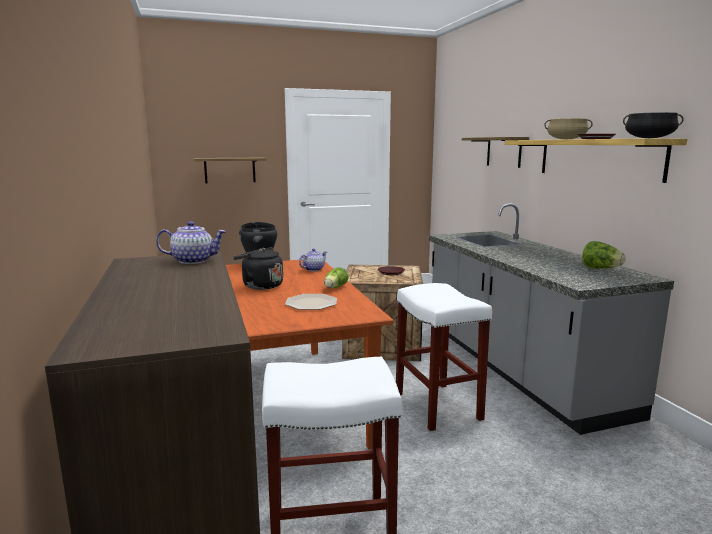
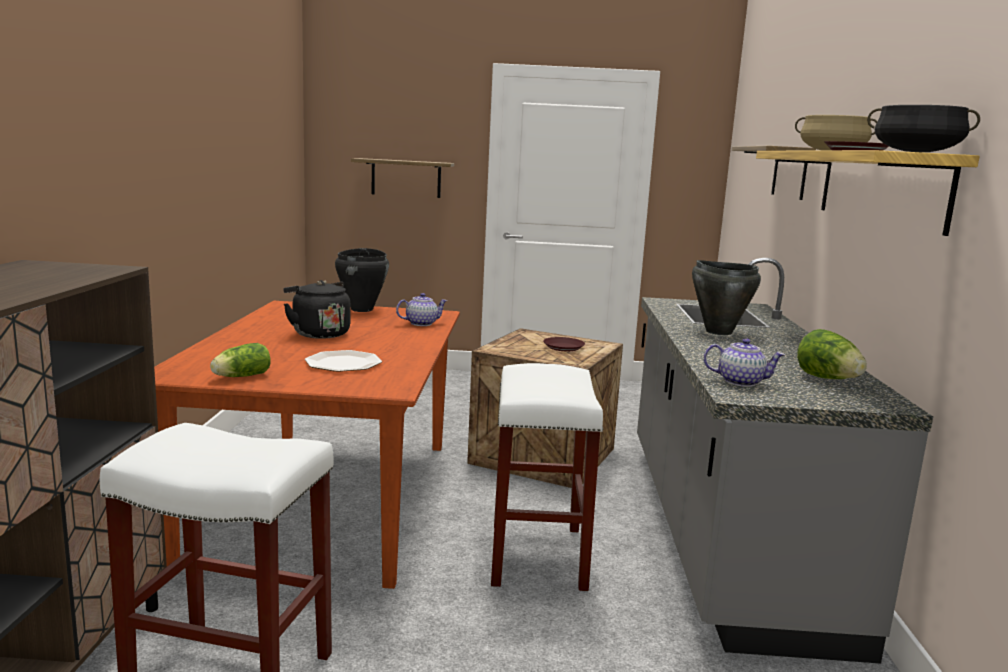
camera: 20 degrees right, 0 degrees up
(193, 260) = (87, 271): teapot -> teapot (740, 382)
(335, 287) = (408, 349): lettuce -> lettuce (240, 376)
(505, 250) = (718, 332): none -> black cooking pot

